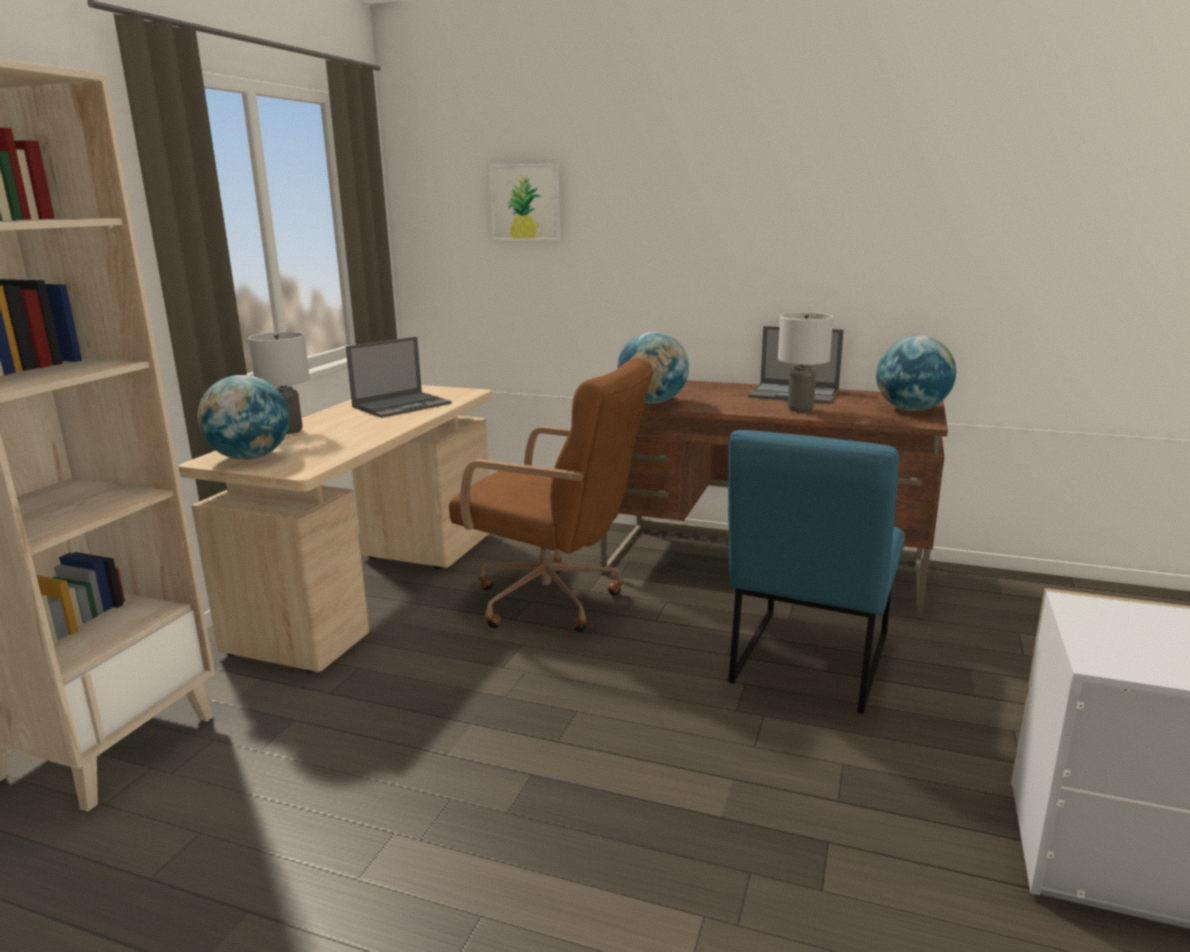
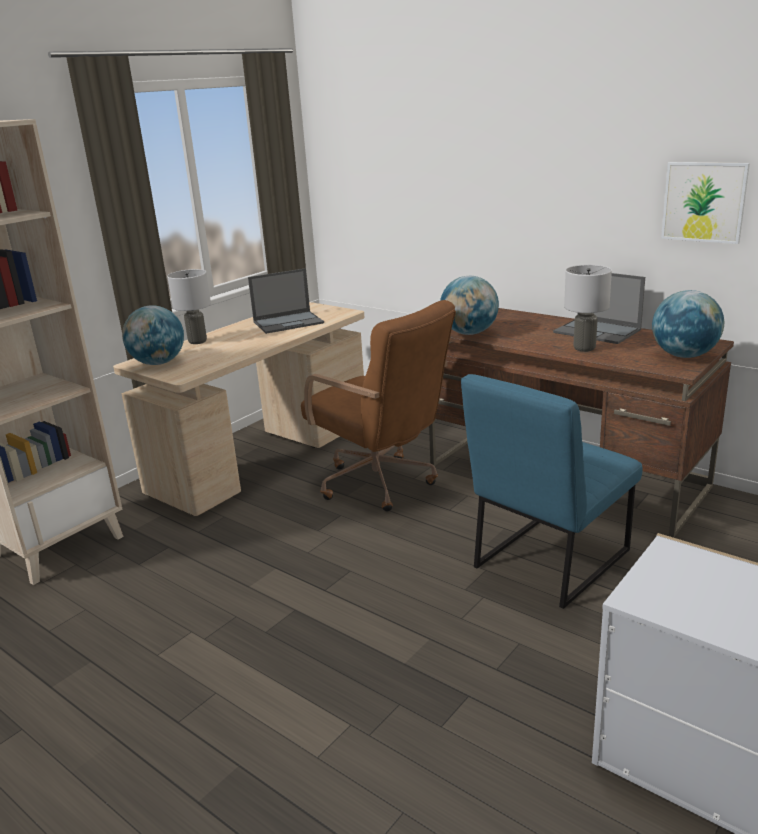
camera: 20 degrees right, 5 degrees up
(525, 202) = (400, 157): picture -> picture (704, 202)

